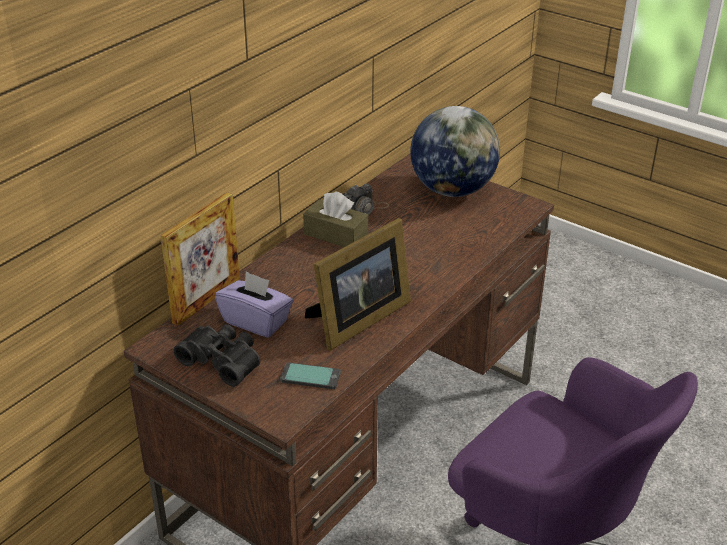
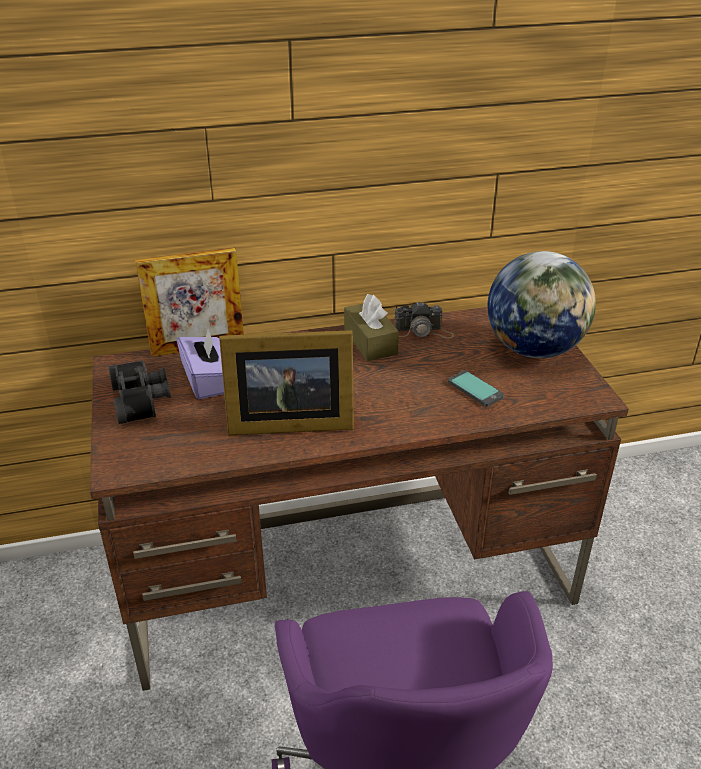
camera: 40 degrees right, 0 degrees up
(310, 377) = (183, 449): phone -> phone (475, 389)

